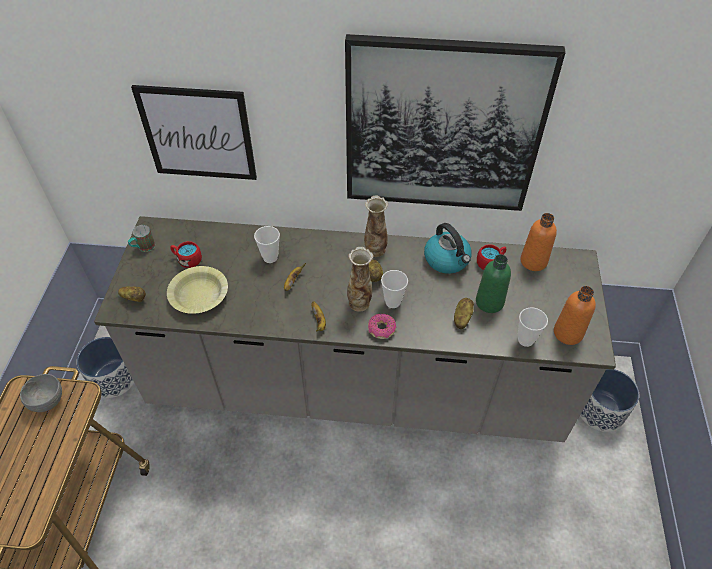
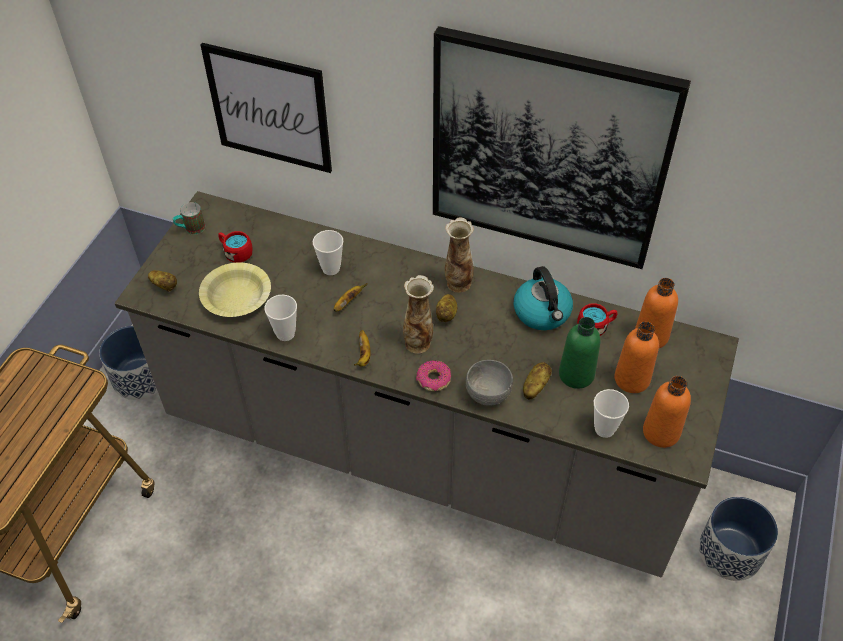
camera: 15 degrees right, 0 degrees up
(47, 402) = (48, 383): grey bowl -> grey bowl (487, 395)
(393, 302) = (458, 350): cup -> cup (285, 333)
(531, 297) = (632, 379): none -> orange bottle

